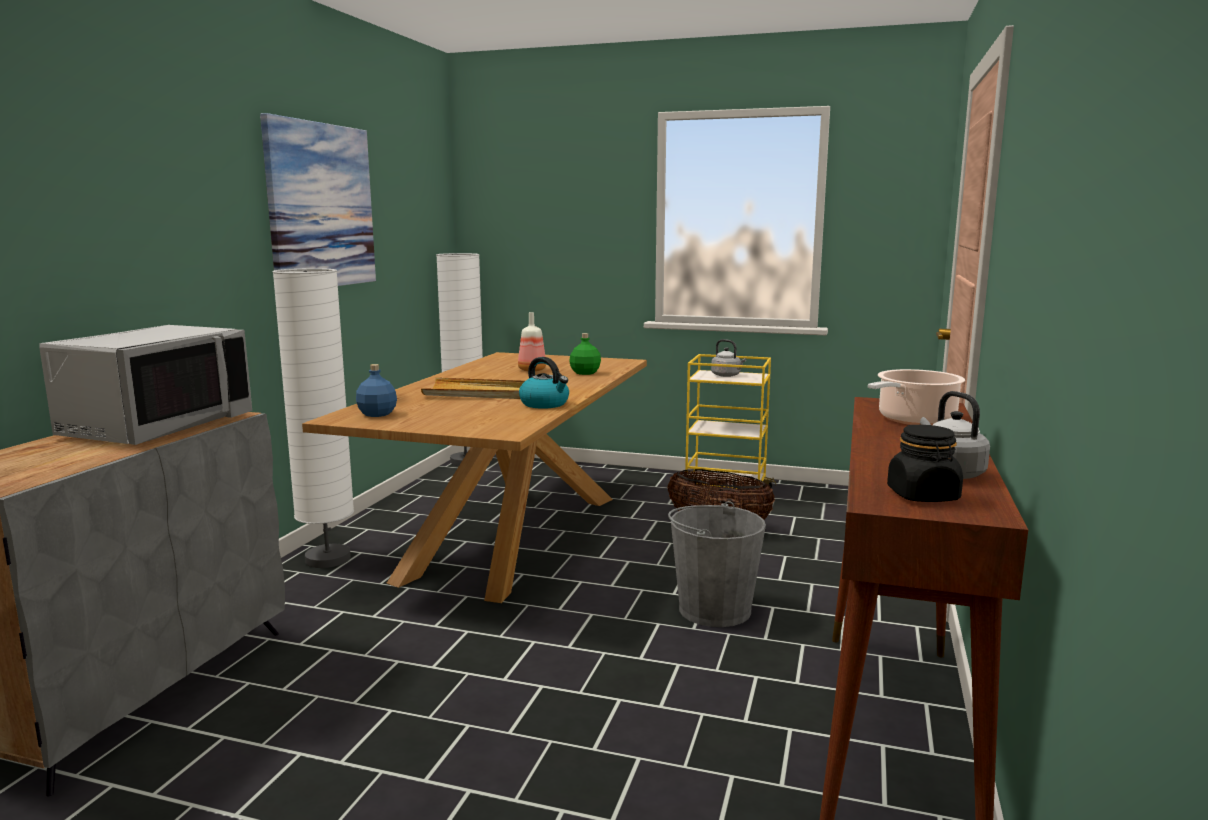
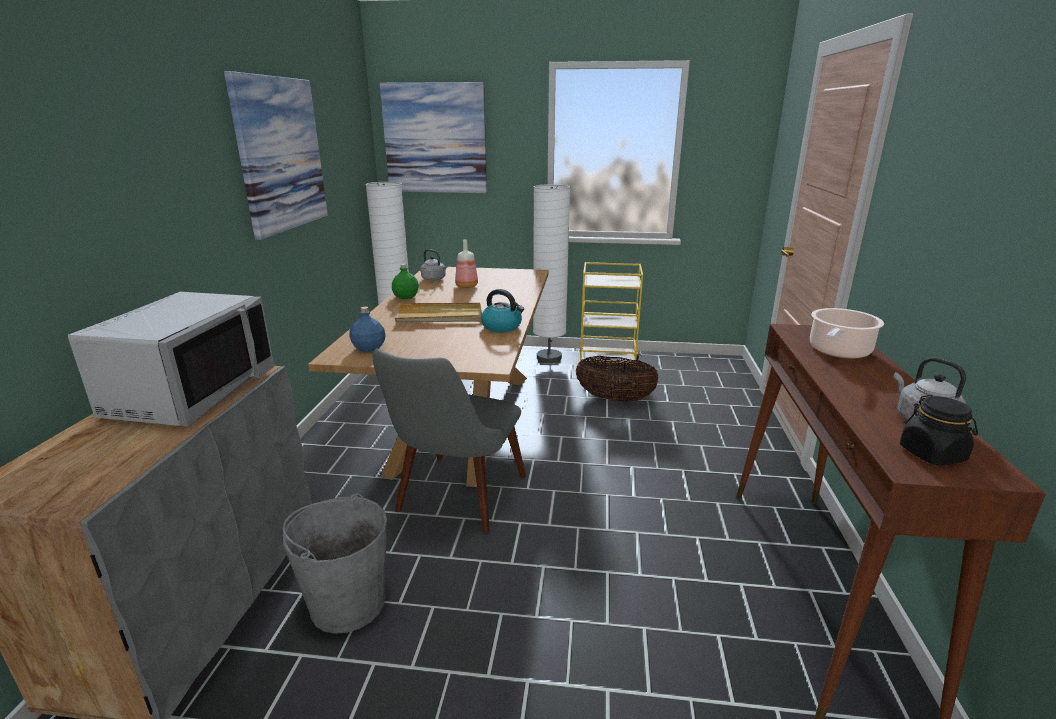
camera: 10 degrees left, 10 degrees up
(328, 559) = (322, 456): white floor lamp -> white floor lamp (549, 358)
(463, 615) = (455, 502): none -> grey chair
(523, 203) = (435, 139): none -> picture
(585, 373) = (510, 287): green bottle -> green bottle (405, 296)
(714, 609) = (642, 477): grey bucket -> grey bucket (347, 603)
(727, 375) = (610, 280): grey kettle -> grey kettle (435, 279)

